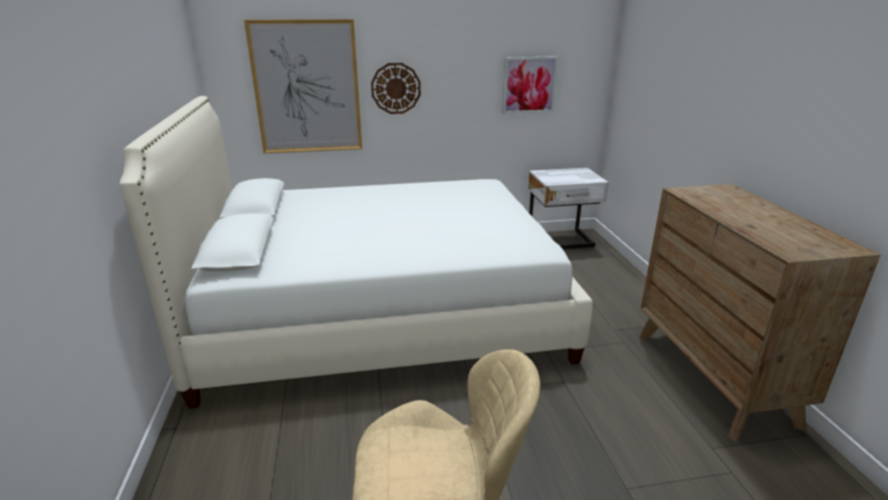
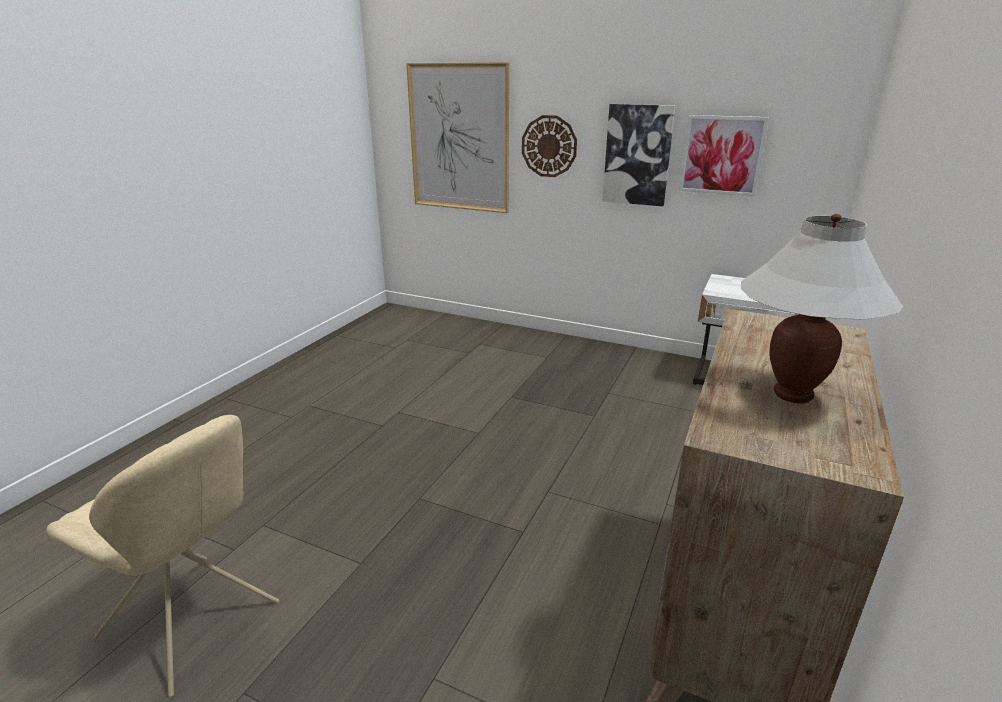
camera: 35 degrees right, 0 degrees up
(382, 312) = (437, 390): white bed -> none
(469, 89) = (637, 155): none -> picture
(775, 225) = (793, 395): none -> white table lamp

